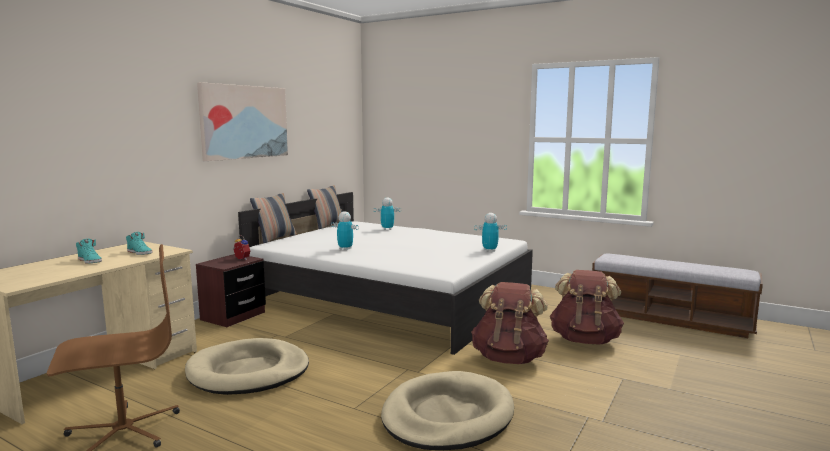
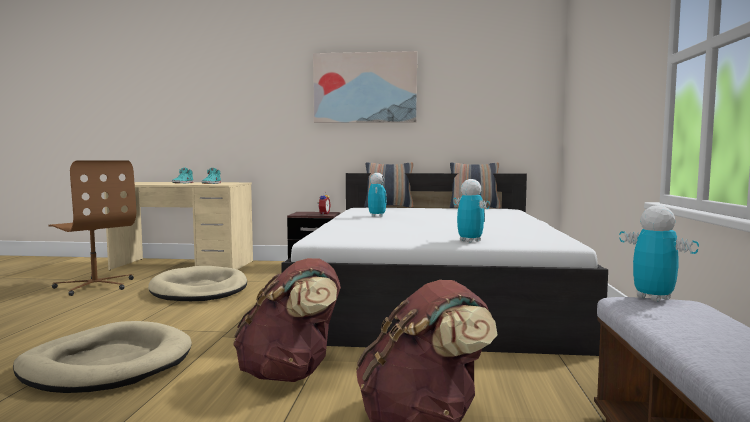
camera: 65 degrees right, 5 degrees down
(387, 229) = (500, 215): toy robot -> toy robot (653, 298)

